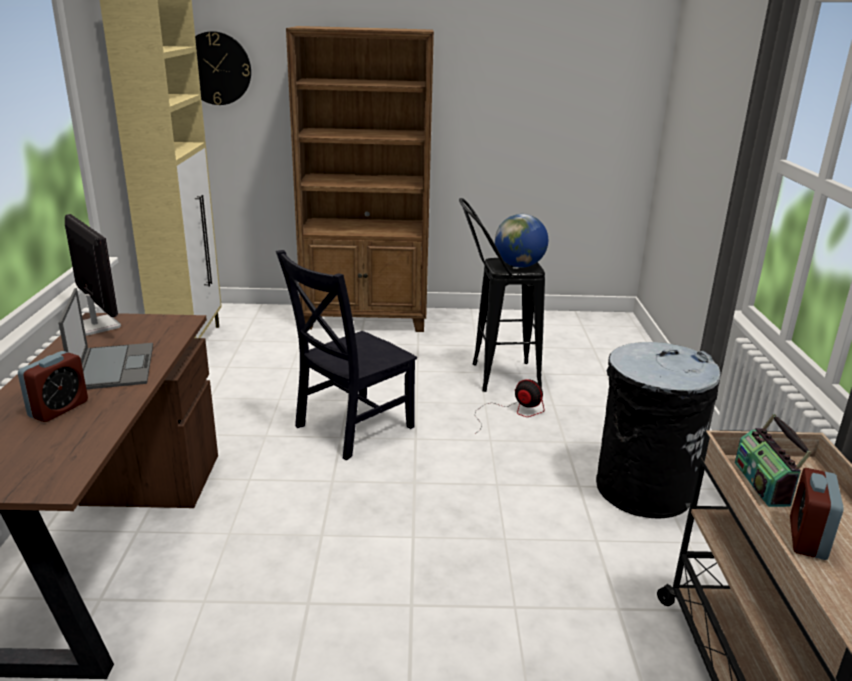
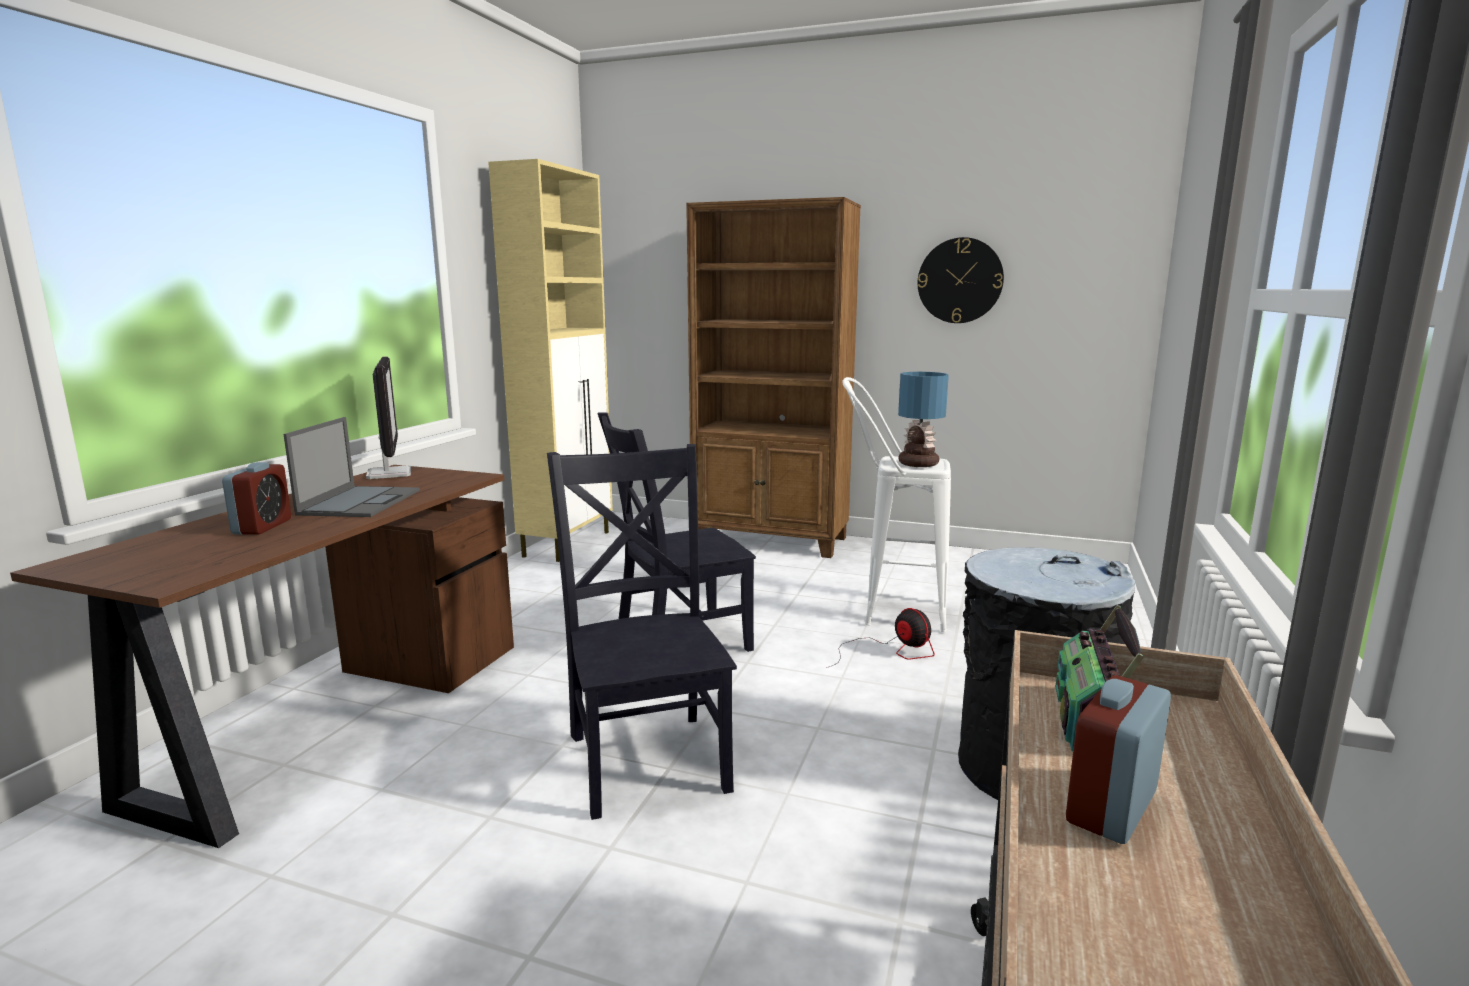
camera: 20 degrees right, 10 degrees down
(58, 409) = (262, 527): alarm clock -> alarm clock turned 45 degrees counterclockwise
(216, 68) = (634, 259): wall clock -> wall clock (960, 280)
(392, 531) = (647, 757): none -> black chair
(493, 377) = (889, 611): black stool -> white stool
(519, 266) = (920, 464): globe -> table lamp

